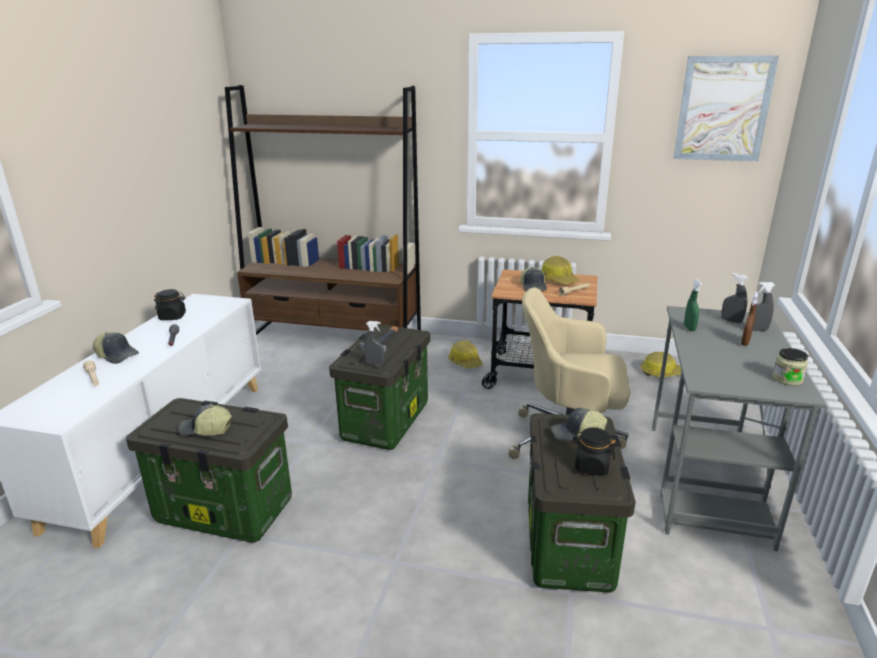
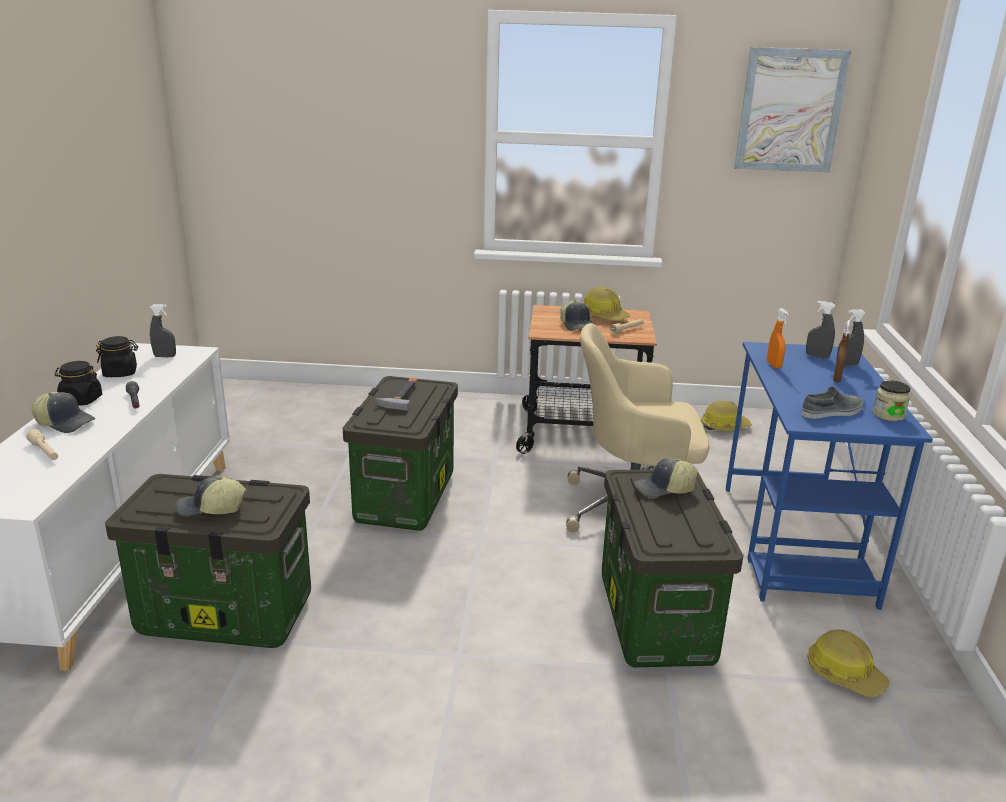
camera: 10 degrees left, 0 degrees up
(335, 337) = (311, 399): brown bookcase -> none
(375, 364) = (401, 423): grey spray bottle -> grey spray bottle (165, 356)
(465, 362) = (488, 423): hard hat -> hard hat (844, 674)
(591, 466) = (688, 522): black jar -> black jar (81, 400)
(689, 328) = (773, 365): green spray bottle -> orange spray bottle
(706, 482) = (795, 543): grey desk -> blue desk
(734, 374) = (832, 412): none -> grey shoe

